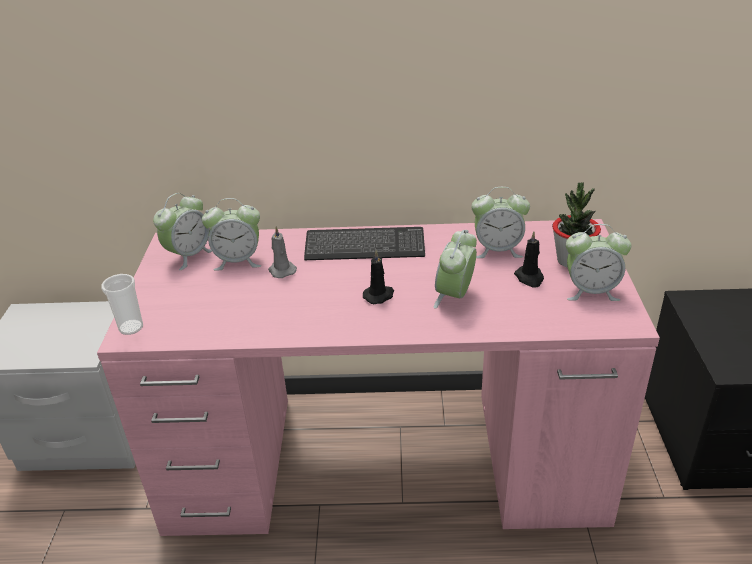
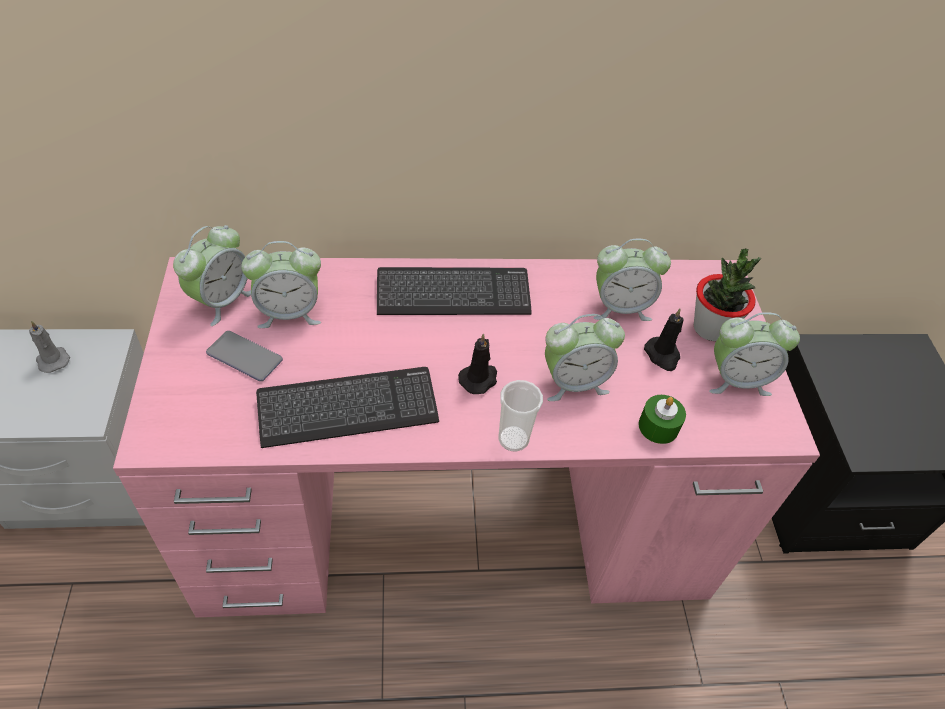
camera: 10 degrees left, 15 degrees up
(131, 327) = (155, 425): cup -> cup (513, 439)
(201, 287) = (244, 357): none -> phone
(275, 315) = (348, 409): none -> keyboard
(281, 270) = (348, 331): grey candle -> grey candle (52, 359)
(455, 296) = (574, 383): alarm clock -> alarm clock turned 120 degrees counterclockwise
(522, 321) = (658, 426): none -> green candle

